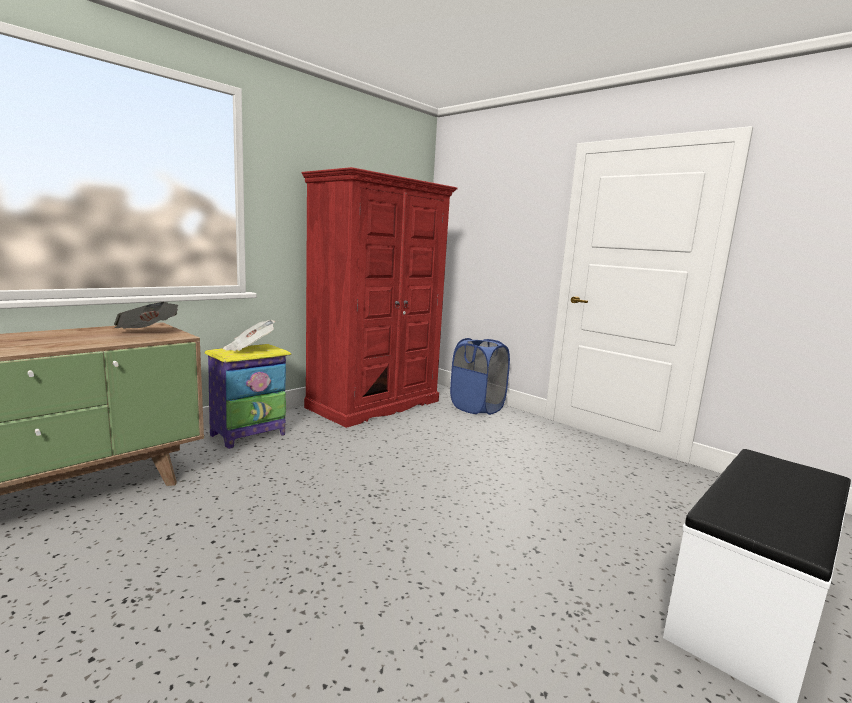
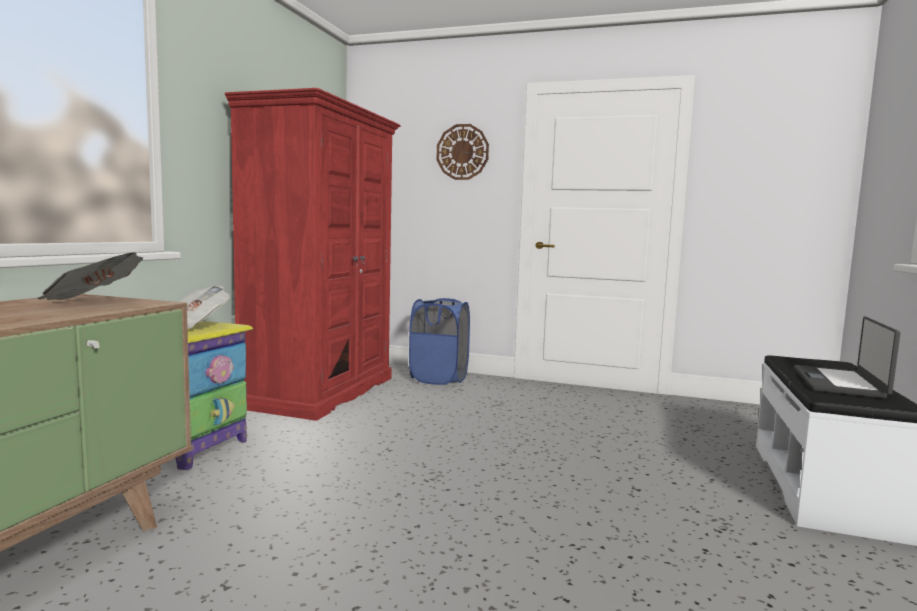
camera: 25 degrees left, 5 degrees down
(517, 209) = (462, 152): none -> wall clock
(772, 500) = (840, 382): none -> laptop

